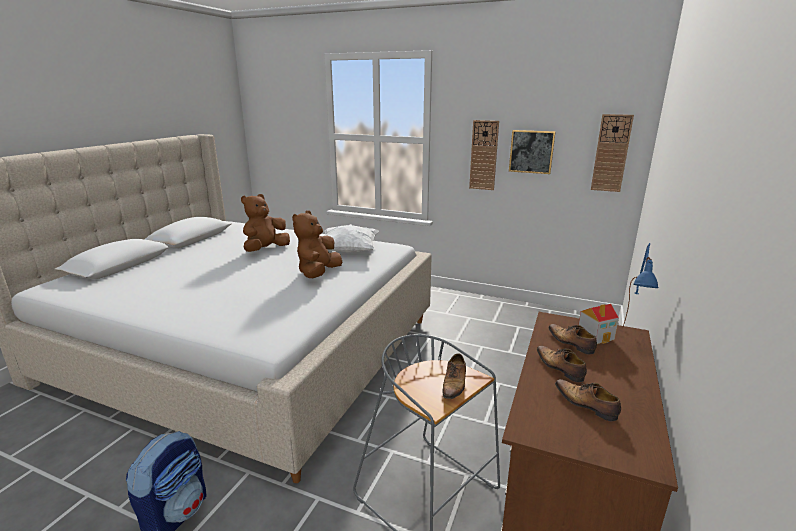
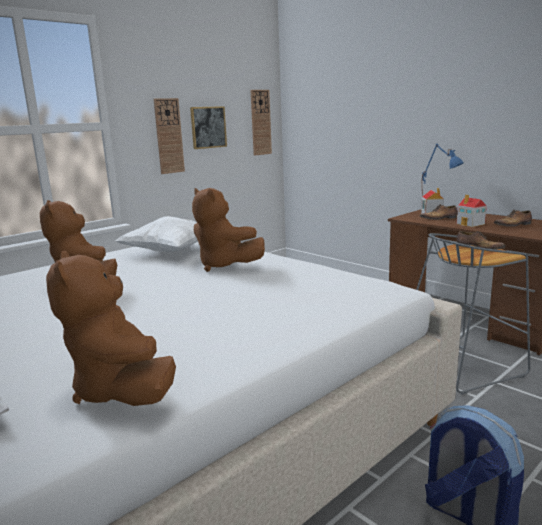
camera: 65 degrees left, 5 degrees down
(114, 294) = (122, 390): none -> brown plush toy
(559, 368) = (471, 224): shoe -> toy house

